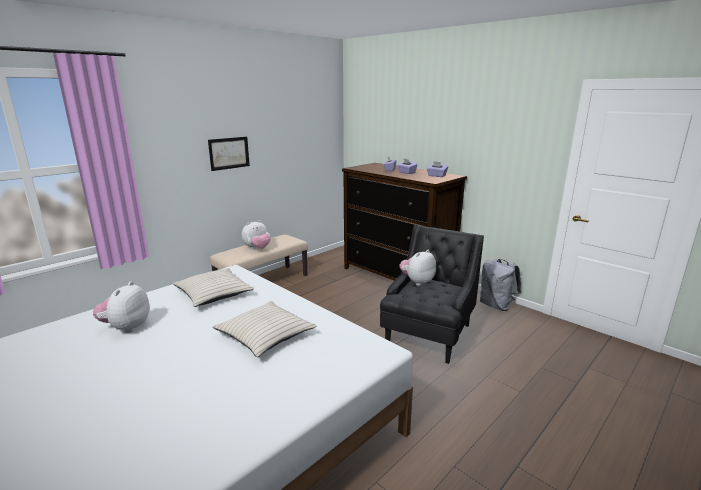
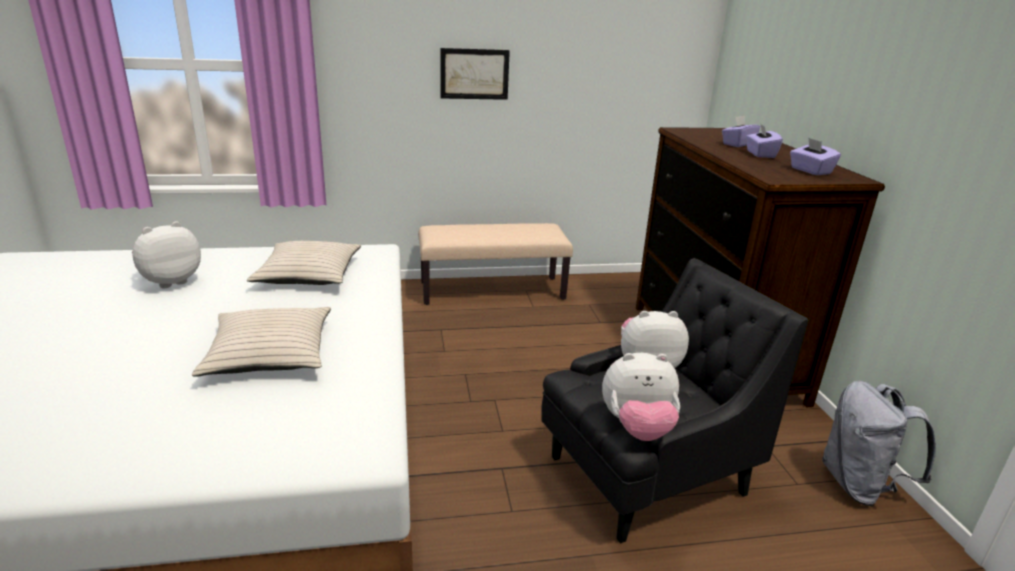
camera: 35 degrees right, 5 degrees up
(257, 249) = (484, 233): plush toy -> plush toy (637, 428)

